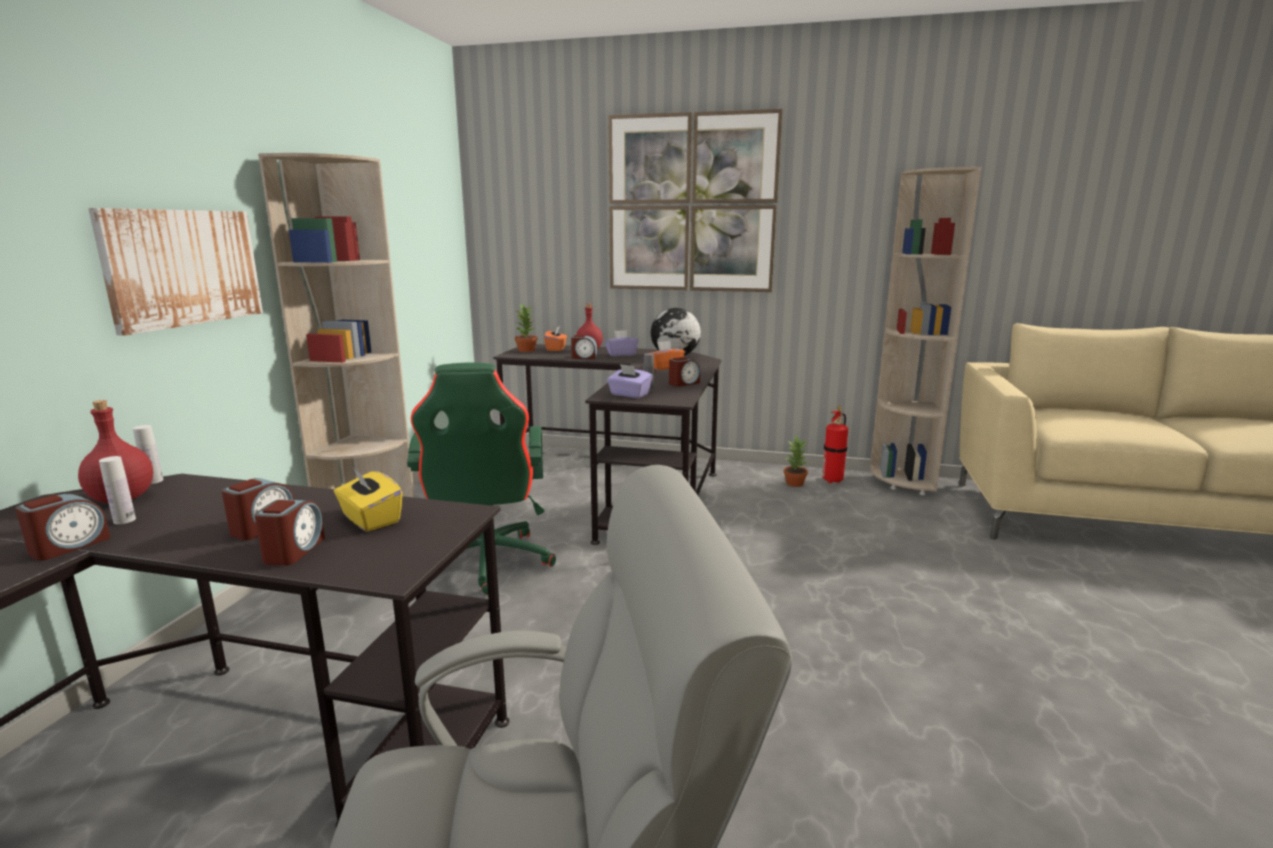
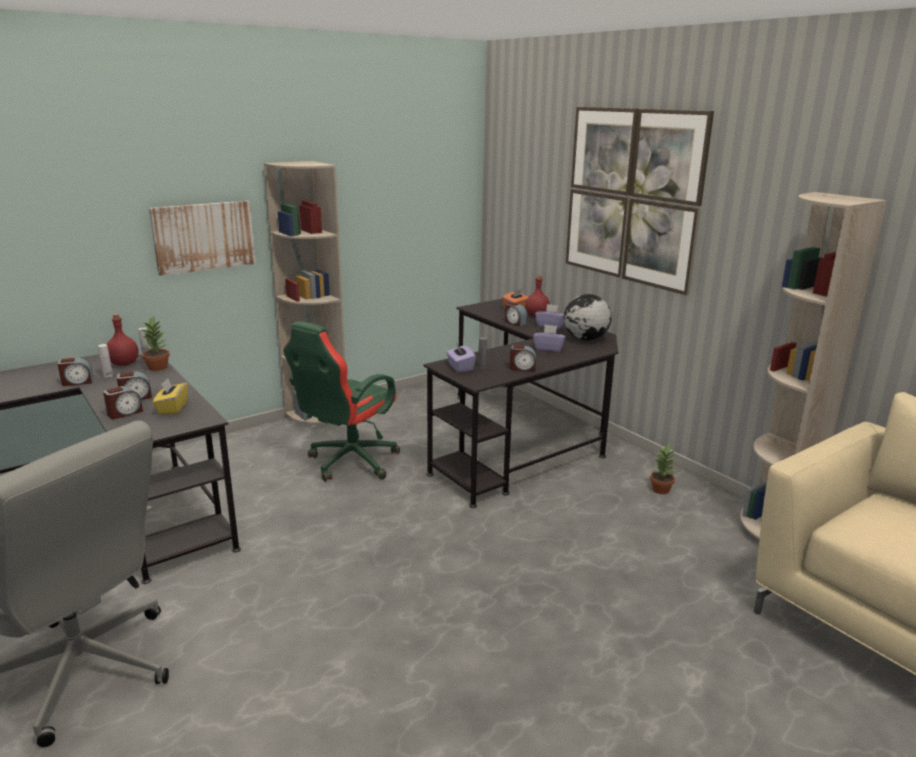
camera: 40 degrees right, 5 degrees up
(526, 350) = (492, 305): potted plant -> potted plant (158, 367)
(664, 367) = (548, 348): orange tissue box -> purple tissue box
(833, 480) = (704, 501): fire extinguisher -> none

